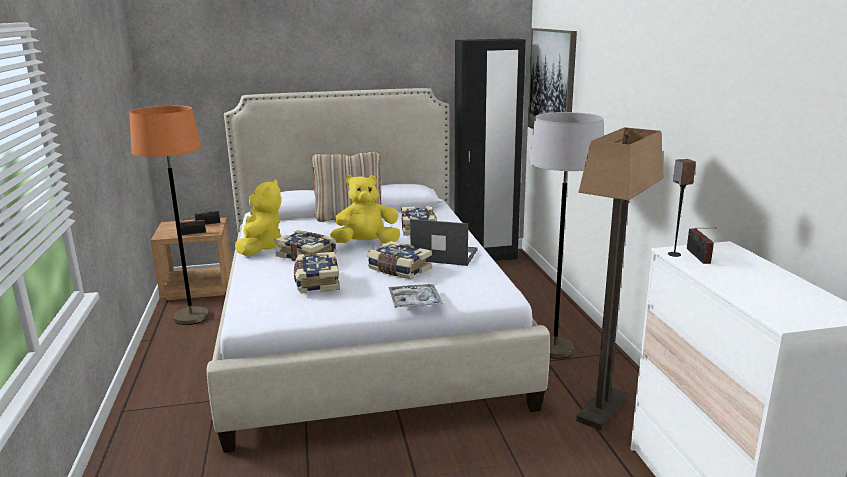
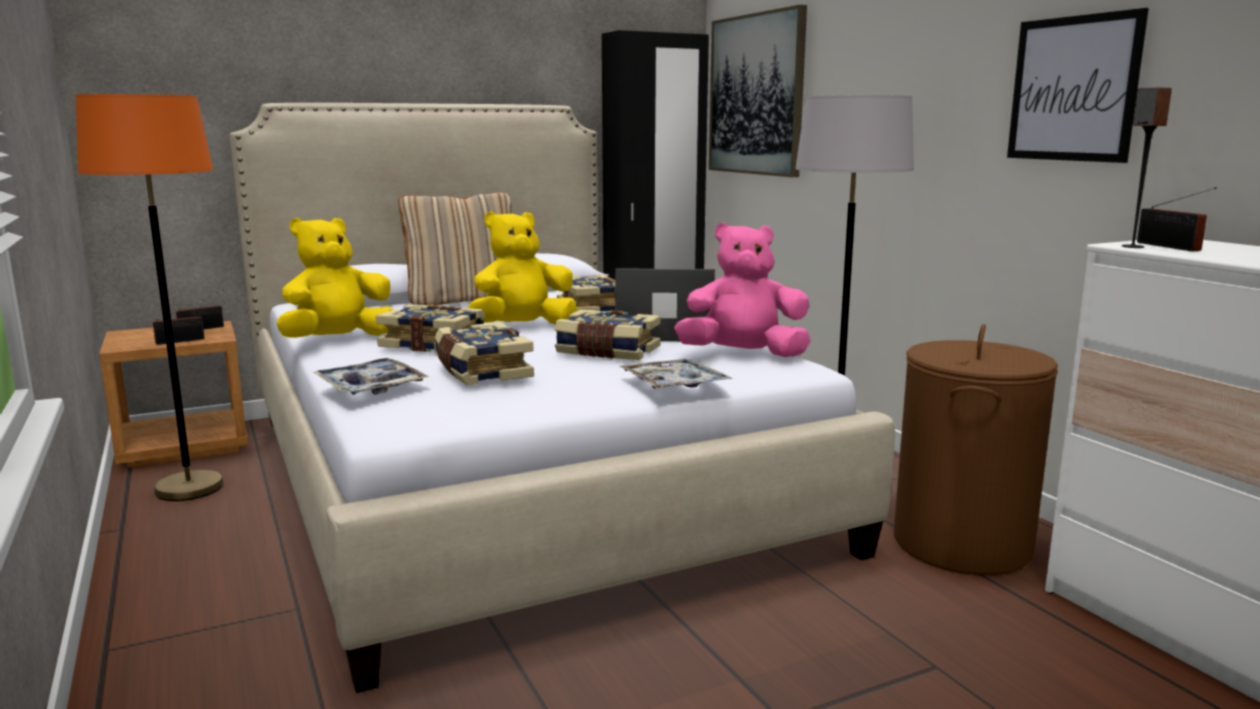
camera: 15 degrees left, 5 degrees down
(253, 289) = (371, 387): none -> tray
(261, 247) = (338, 340): yellow plush toy -> yellow plush toy turned 120 degrees counterclockwise
(476, 280) = (743, 355): none -> pink plush toy
(601, 408) = (961, 543): floor lamp -> brown laundry basket
(694, 128) = (1073, 89): none -> picture

